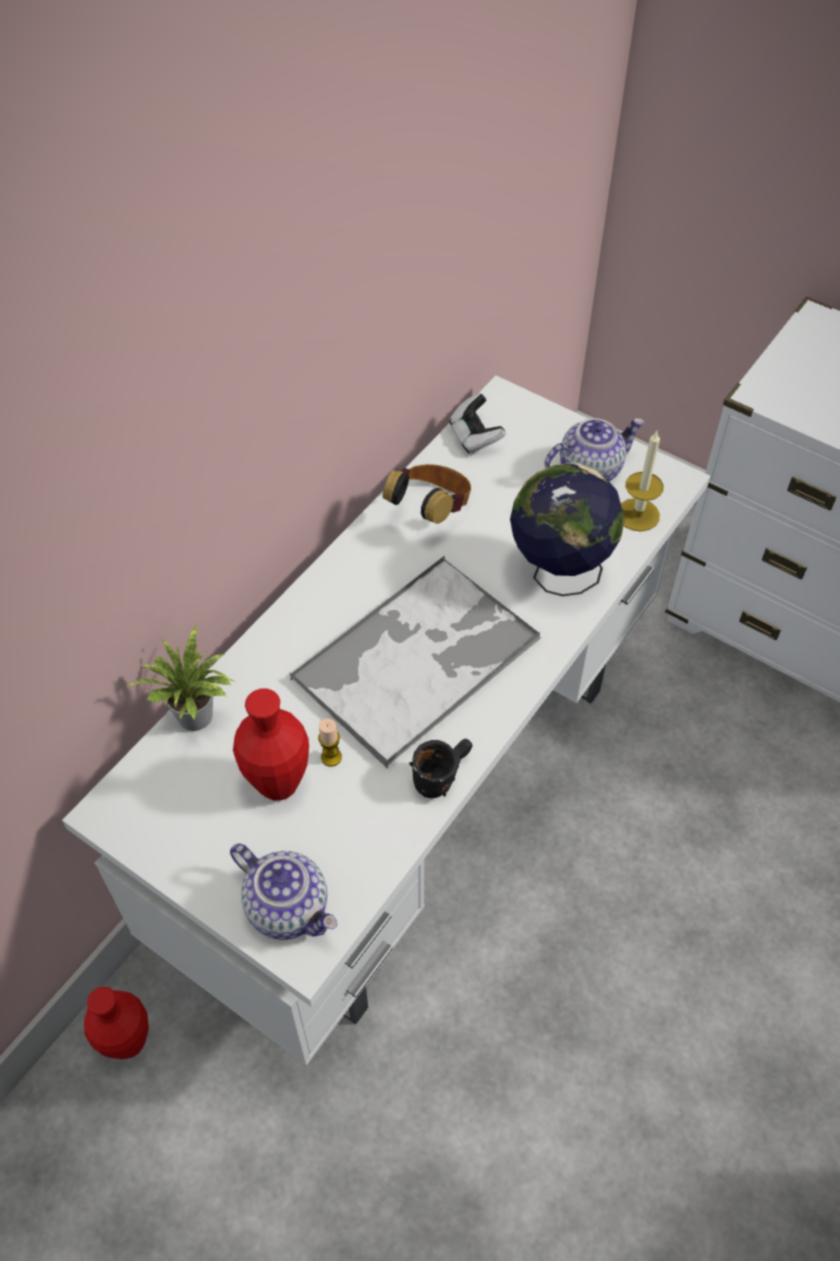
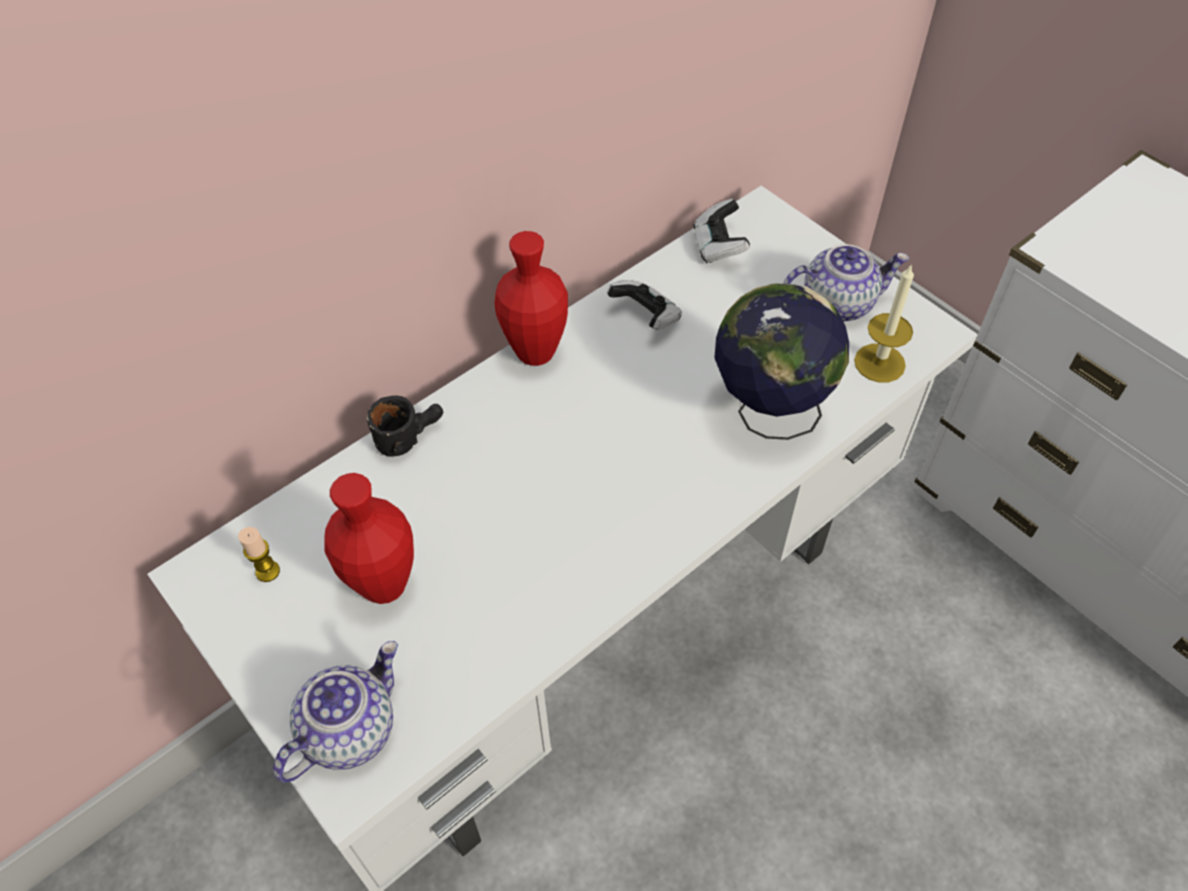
camera: 15 degrees right, 0 degrees up
(128, 1043) = (229, 816): red vase -> red vase (535, 353)
(198, 719) = (324, 495): potted plant -> none
(289, 907) = (349, 729): teapot -> teapot turned 105 degrees counterclockwise
(331, 757) = (451, 567): candle -> candle (267, 571)
(418, 658) = (582, 476): tray -> none
(431, 510) = (646, 317): headphones -> game controller
(441, 773) = (567, 612): black mug -> black mug (409, 435)

